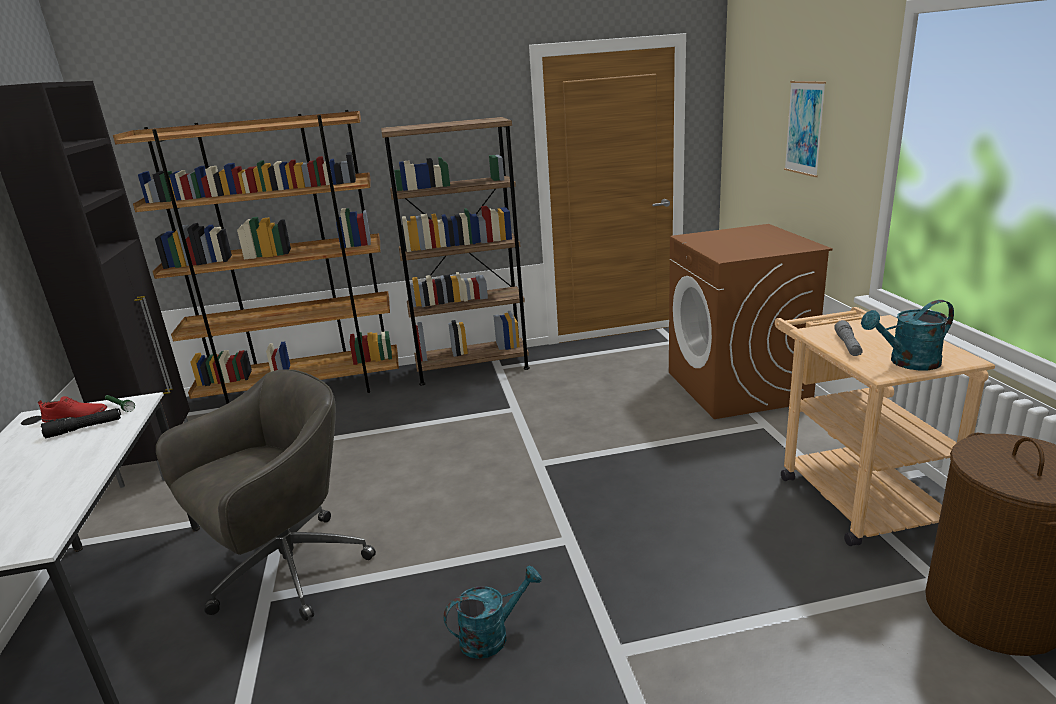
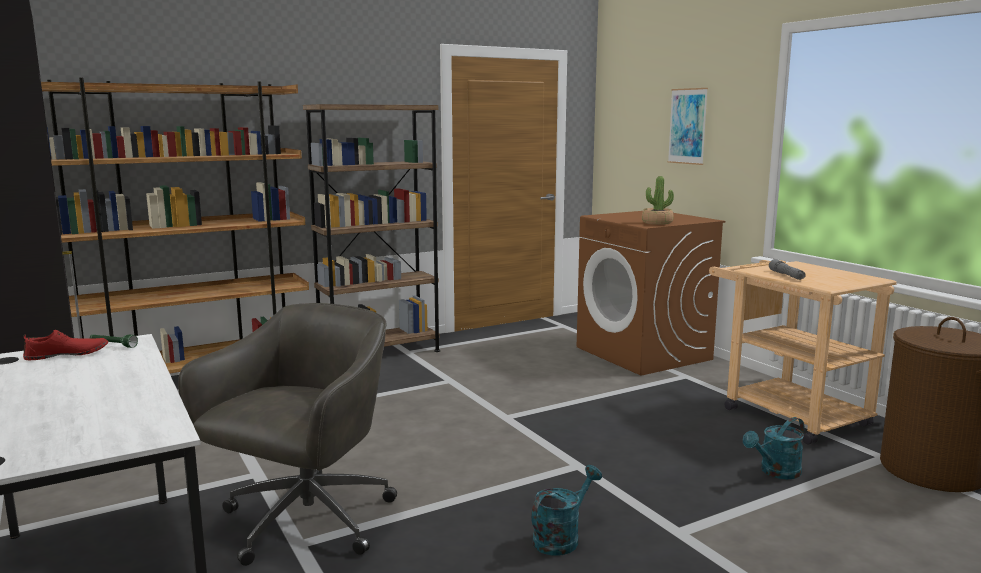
camera: 20 degrees left, 10 degrees down
(84, 428) = (92, 361): black flashlight -> none
(742, 252) = (657, 223): none -> potted plant
(907, 363) = (839, 282): turquoise watering can -> turquoise watering can (775, 472)

